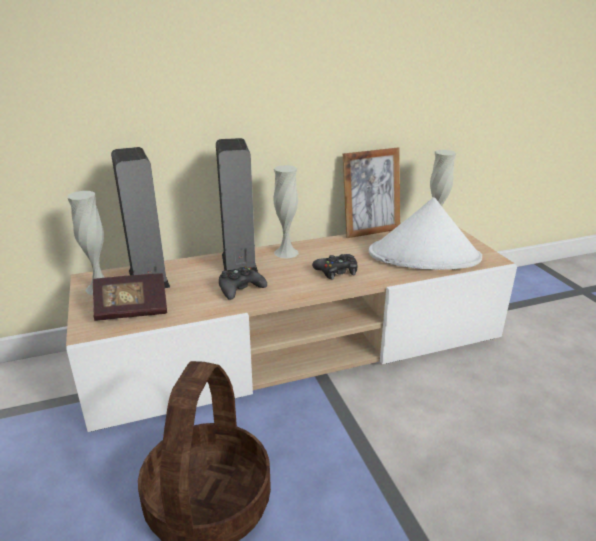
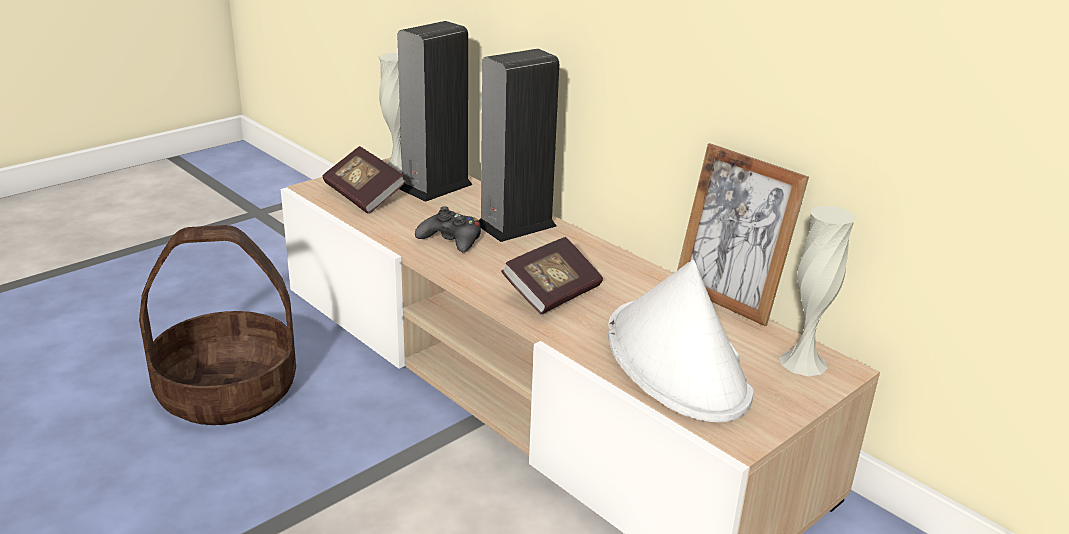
camera: 65 degrees right, 0 degrees up
(286, 252) = (577, 248): white vase -> none
(336, 271) = (552, 294): black game controller -> book

